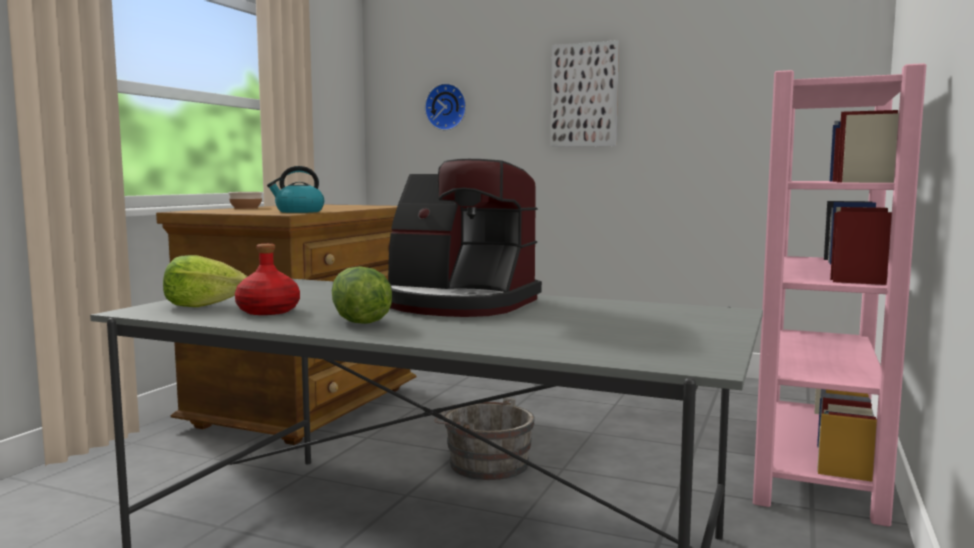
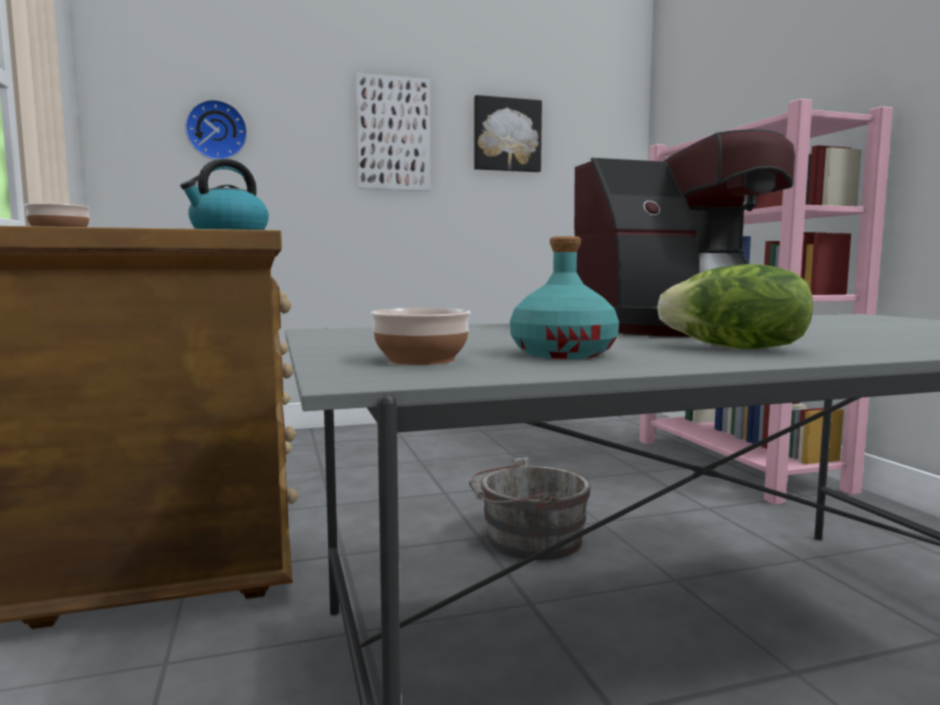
camera: 40 degrees left, 0 degrees up
(203, 305) = (420, 359): lettuce -> bowl
(269, 311) = (563, 353): red bottle -> turquoise bottle
(699, 84) = (506, 135): none -> picture

